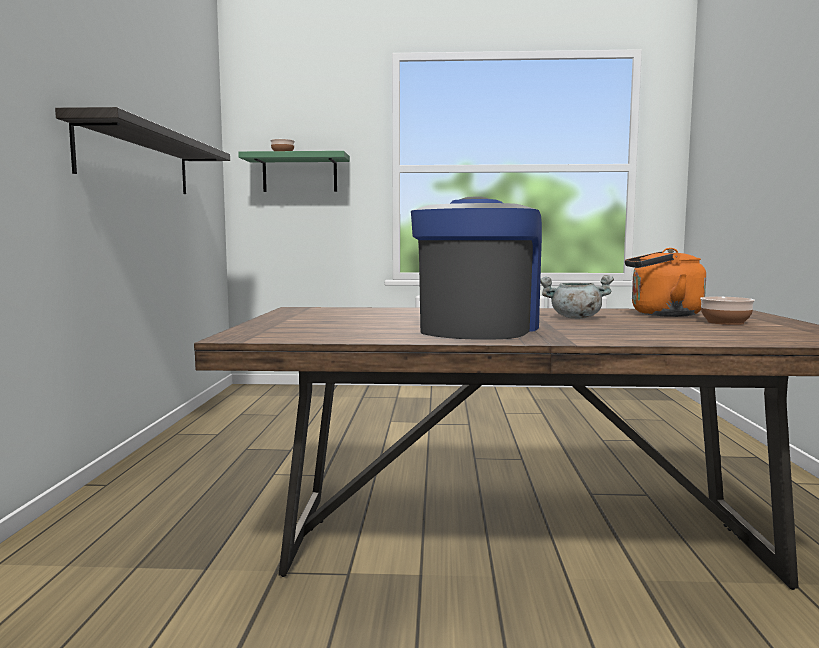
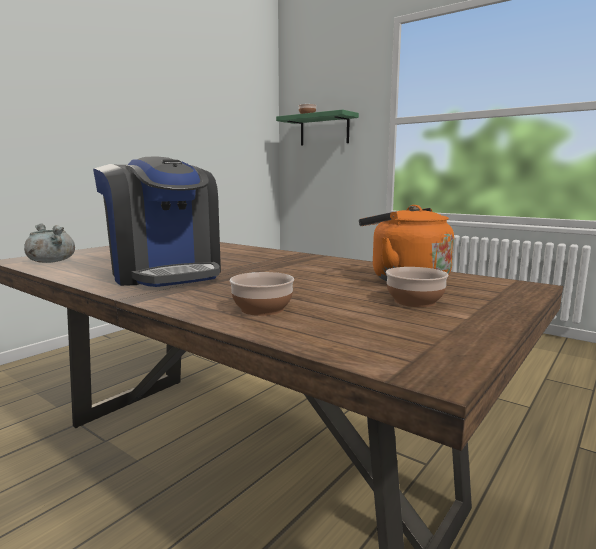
camera: 35 degrees right, 5 degrees up
(137, 160) = (166, 130): shelf -> none
(478, 329) = (165, 273): coffee machine -> coffee machine turned 90 degrees clockwise
(575, 318) = (300, 272): grey cooking pot -> grey cooking pot (50, 261)
(673, 335) = (261, 309): none -> bowl

